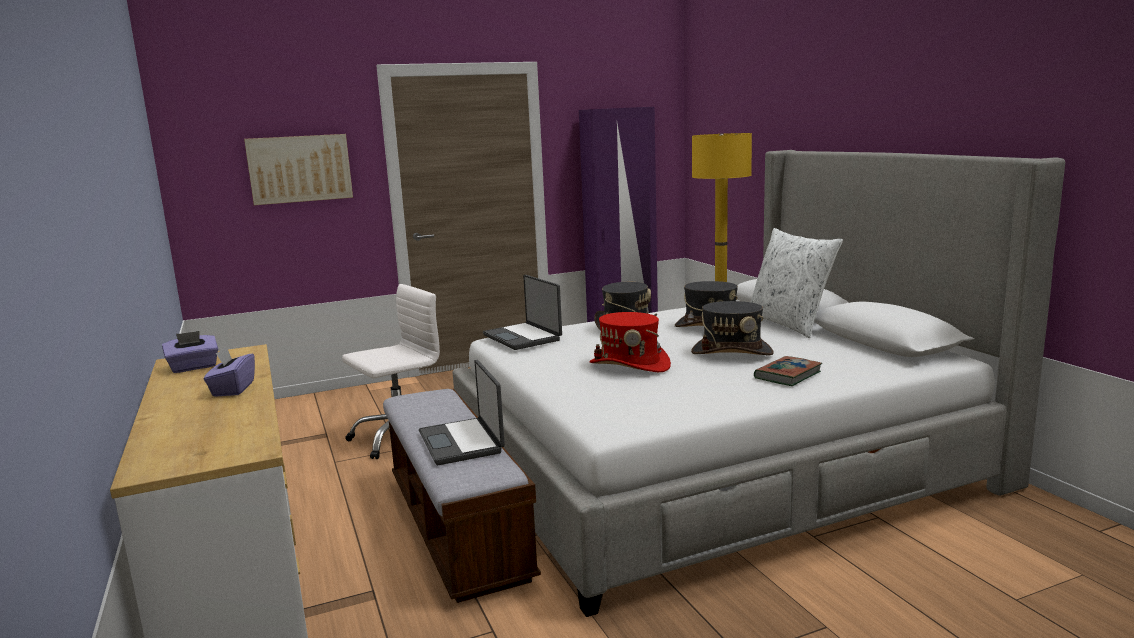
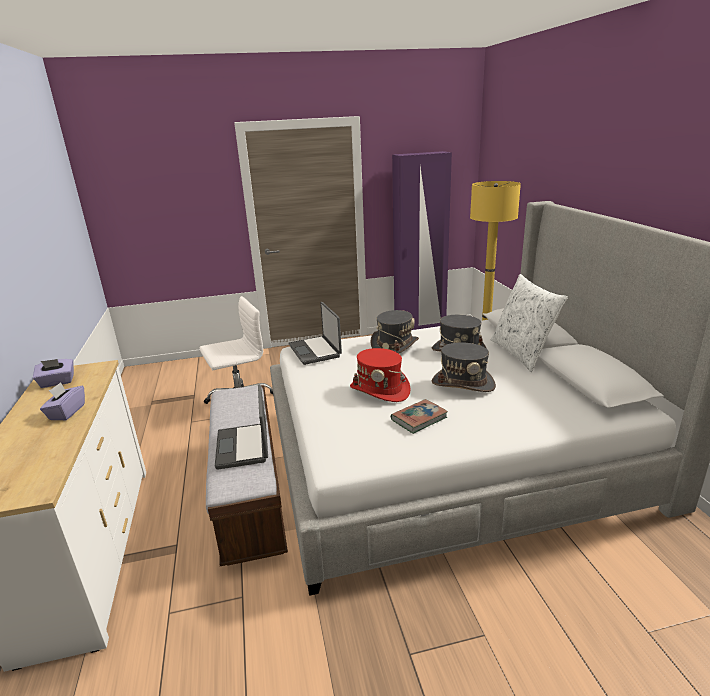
camera: 10 degrees right, 10 degrees up
(300, 168) = (180, 202): picture -> none
(788, 375) = (496, 416): book -> book (419, 419)

